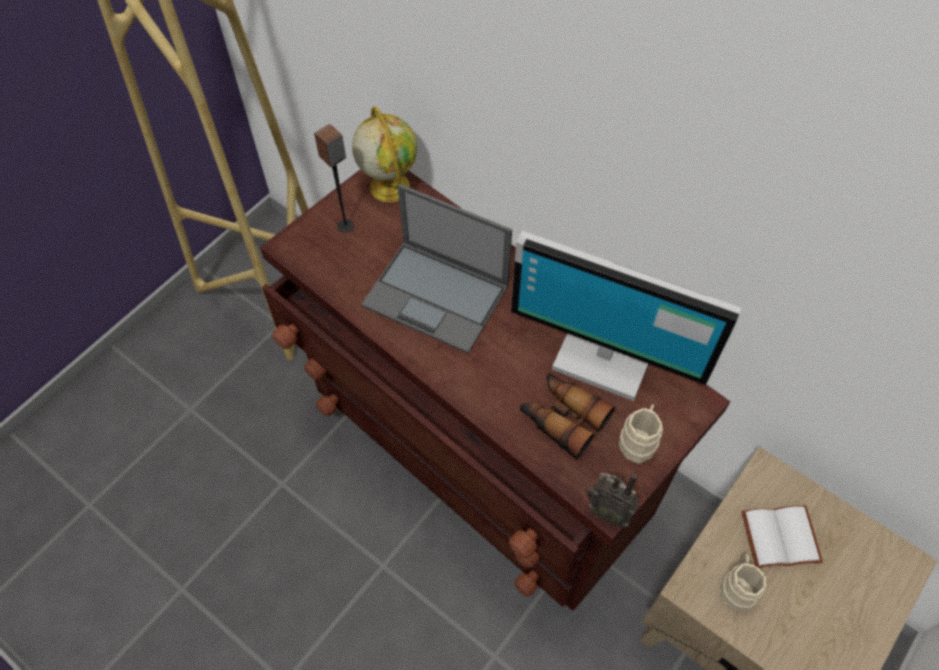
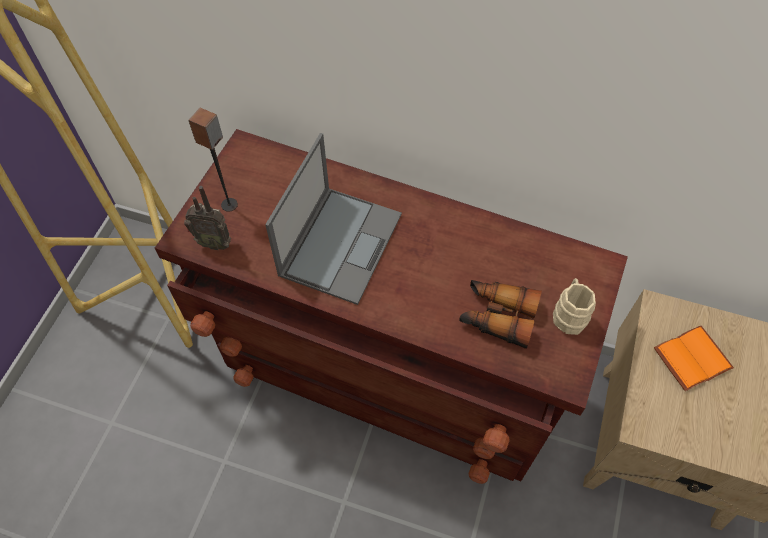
camera: 20 degrees left, 0 degrees up
(389, 186) = (255, 157): globe -> none
(437, 296) = (341, 243): laptop -> laptop turned 75 degrees counterclockwise
(605, 355) = (508, 250): monitor -> none
(607, 511) = (570, 385): radio -> radio (214, 242)
(737, 587) = (677, 412): beige mug -> none
(781, 535) = (692, 356): white book -> orange book

